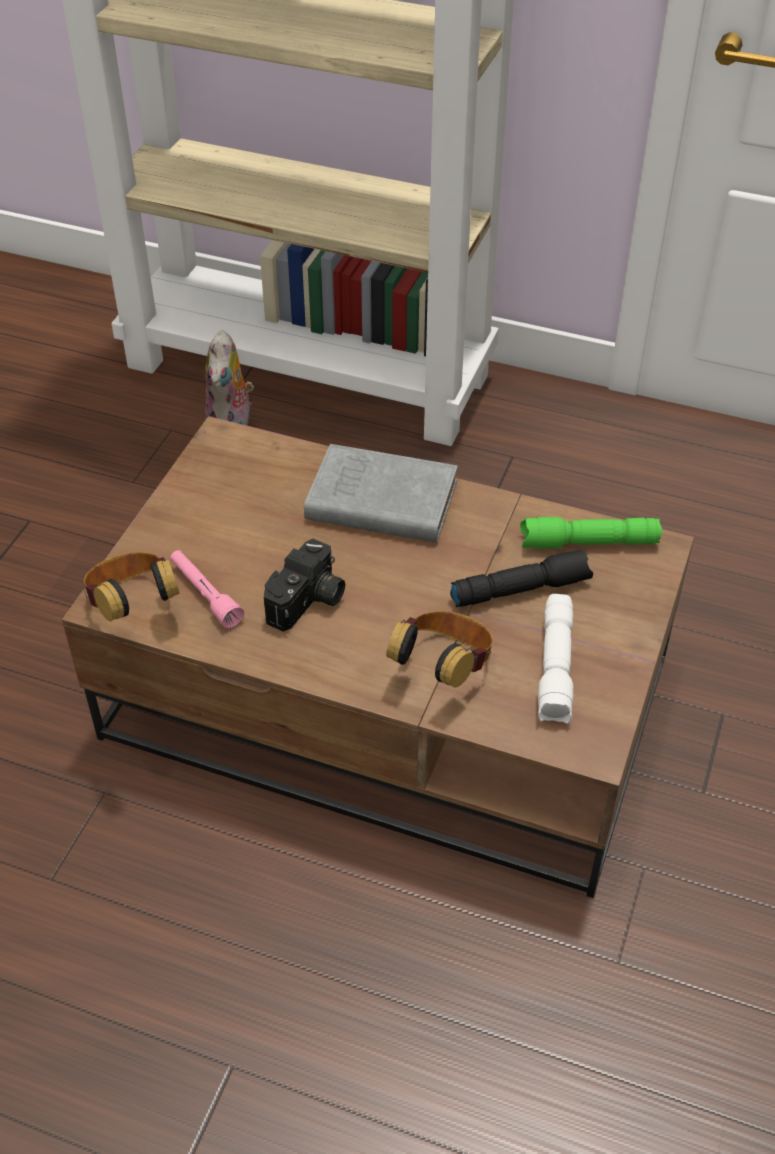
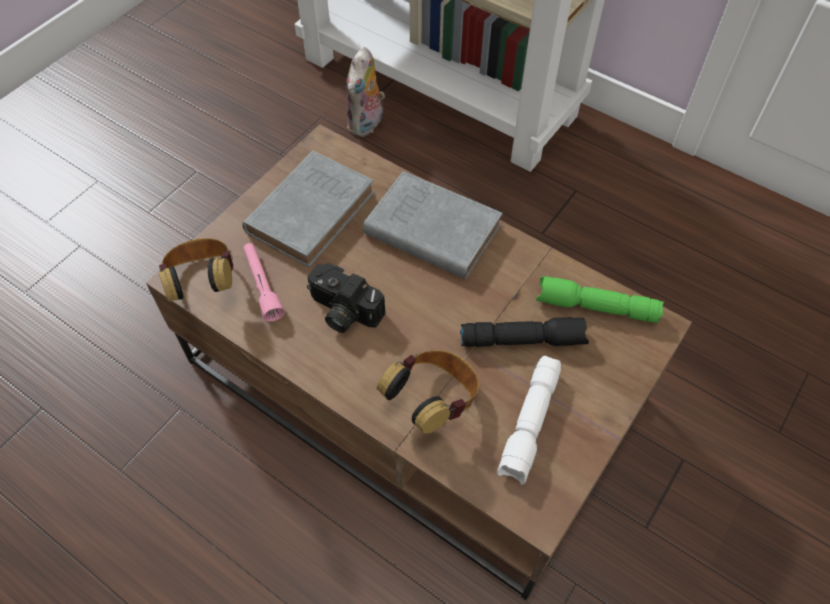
camera: 15 degrees right, 10 degrees up
(235, 506) = (313, 210): none -> grey book
(308, 602) = (342, 311): camera -> camera turned 75 degrees clockwise

